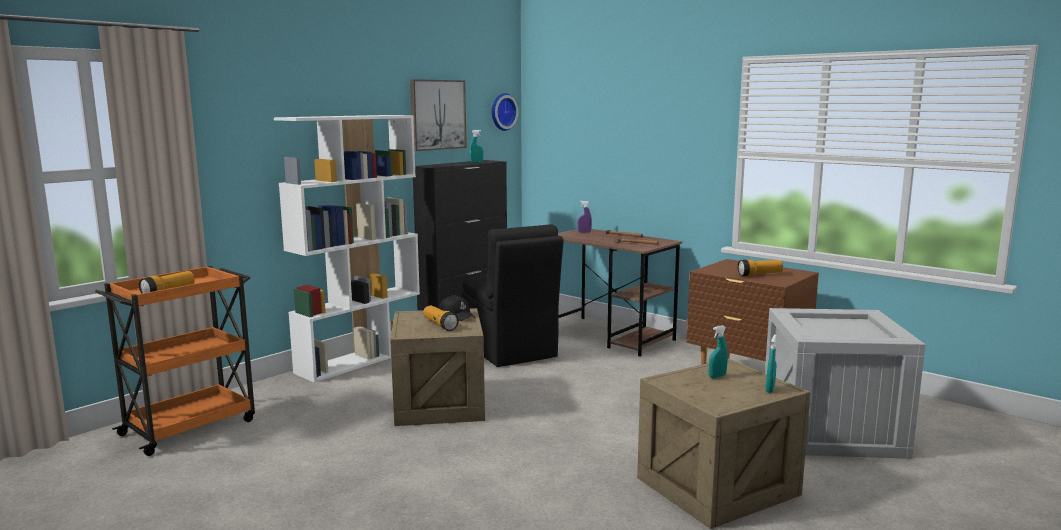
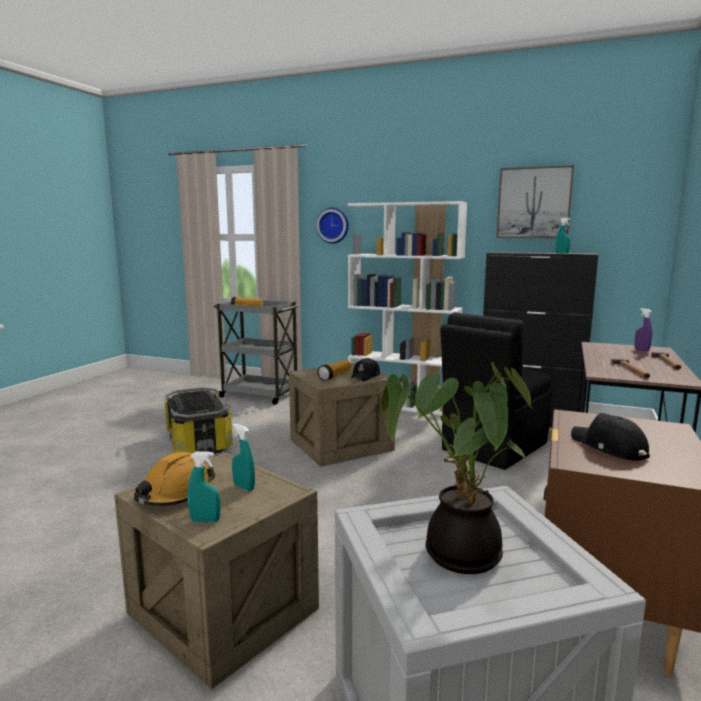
camera: 70 degrees right, 0 degrees up
(191, 426) = (260, 395): orange cart -> grey cart
(335, 482) = (198, 442): none -> storage box
(502, 112) = (639, 199): wall clock -> wall clock (333, 225)
(724, 396) = (175, 494): none -> orange hard hat
(759, 275) = (608, 447): flashlight -> black cap
(837, 331) = (455, 553): none -> potted plant

